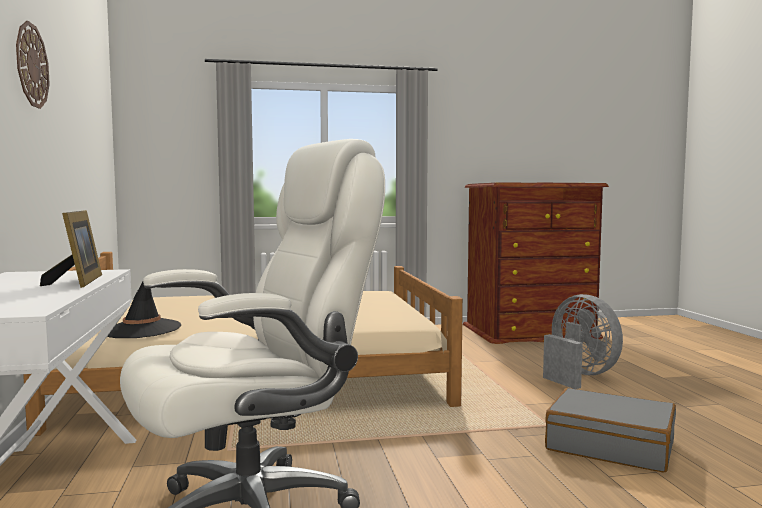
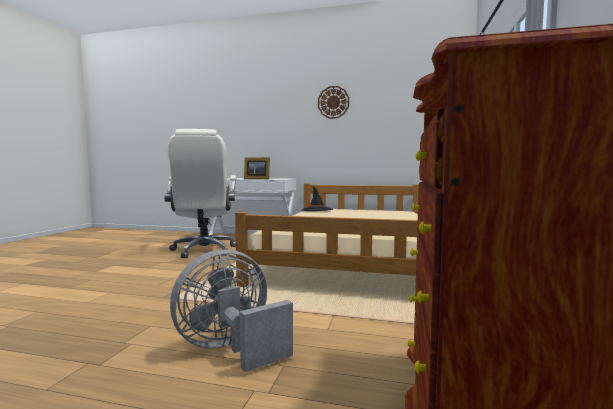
camera: 115 degrees right, 0 degrees up
(578, 376) = (231, 349): grey fan -> grey fan turned 150 degrees clockwise
(610, 445) = (124, 303): grey suitcase -> none

